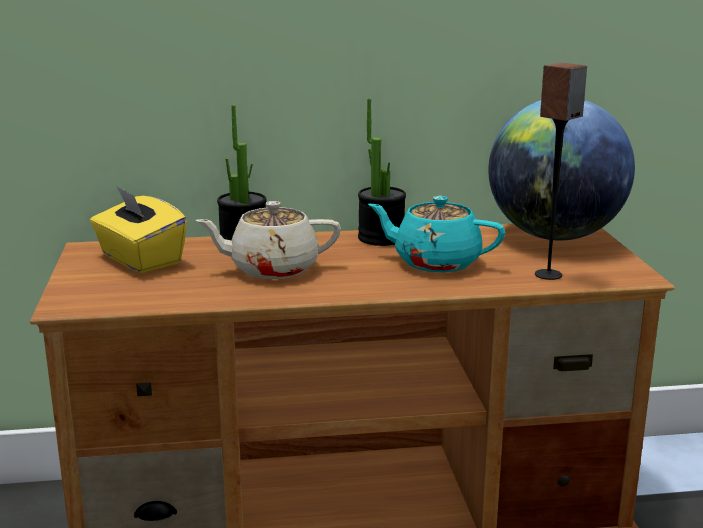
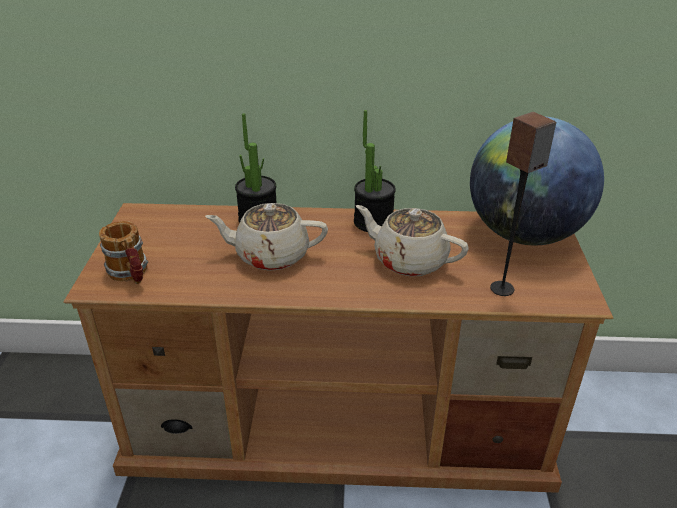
camera: 10 degrees right, 15 degrees up
(106, 294) = (131, 274): none -> mug
(140, 259) = (171, 232): yellow tissue box -> none
(435, 262) = (408, 260): turquoise teapot -> beige teapot

